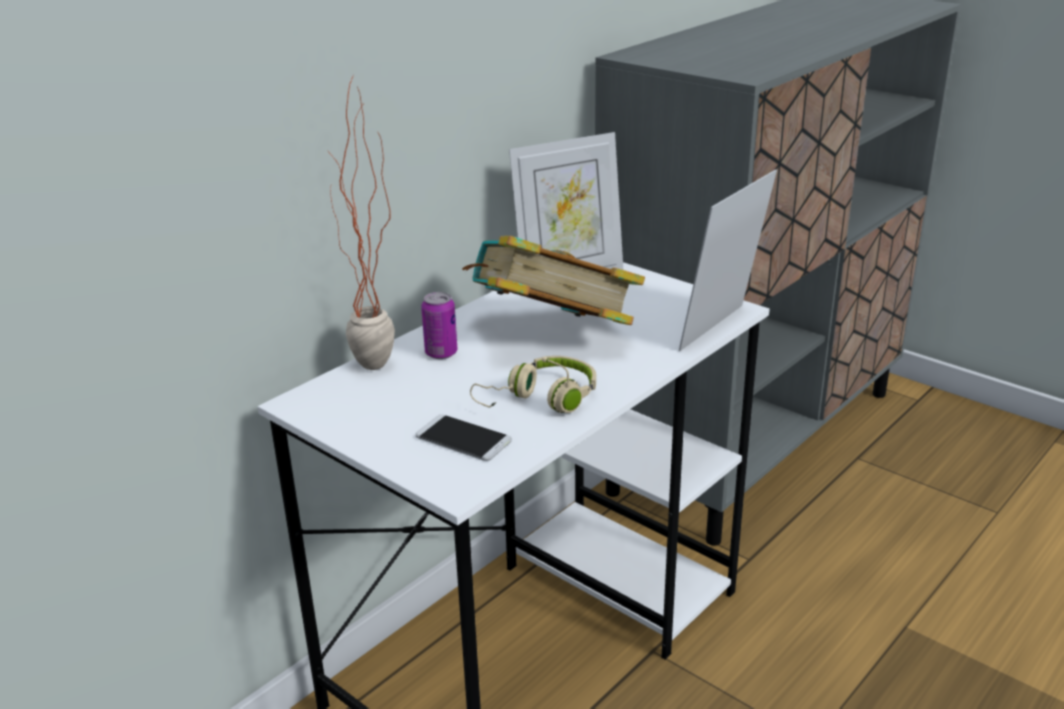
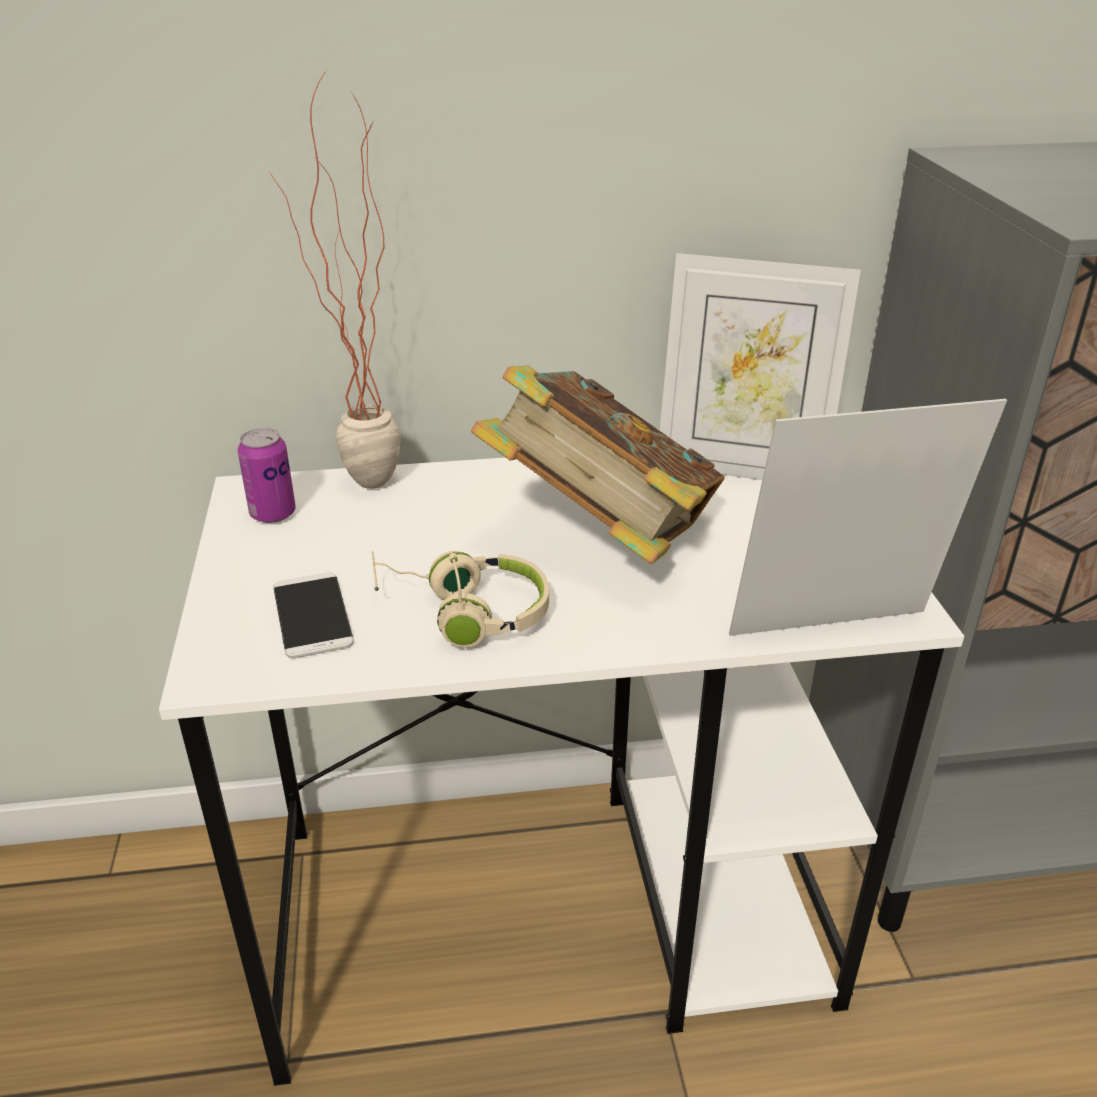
camera: 40 degrees right, 5 degrees up
(441, 353) = (456, 500): can -> can (273, 514)

